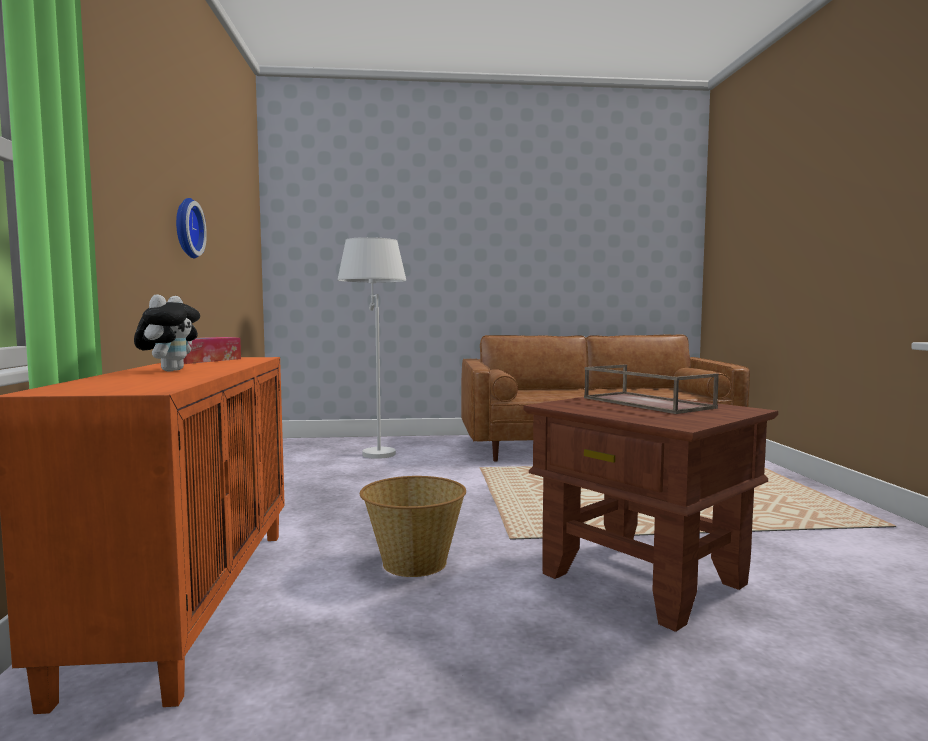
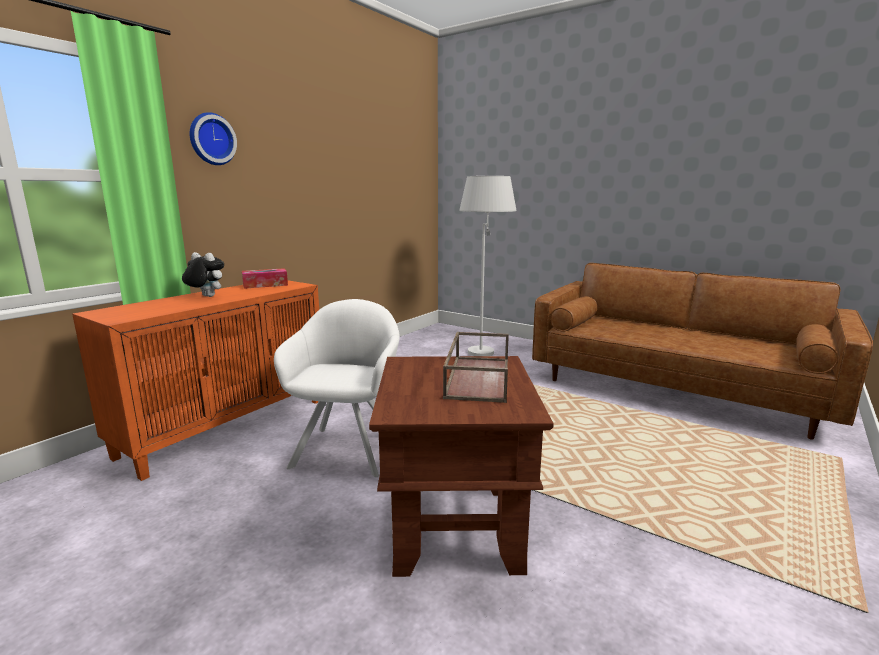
camera: 40 degrees right, 10 degrees up
(170, 370) = (206, 296): plush toy -> plush toy turned 120 degrees counterclockwise
(185, 228) = (316, 185): wall clock -> wall clock (211, 139)
(414, 562) = (349, 447): basket -> white armchair

